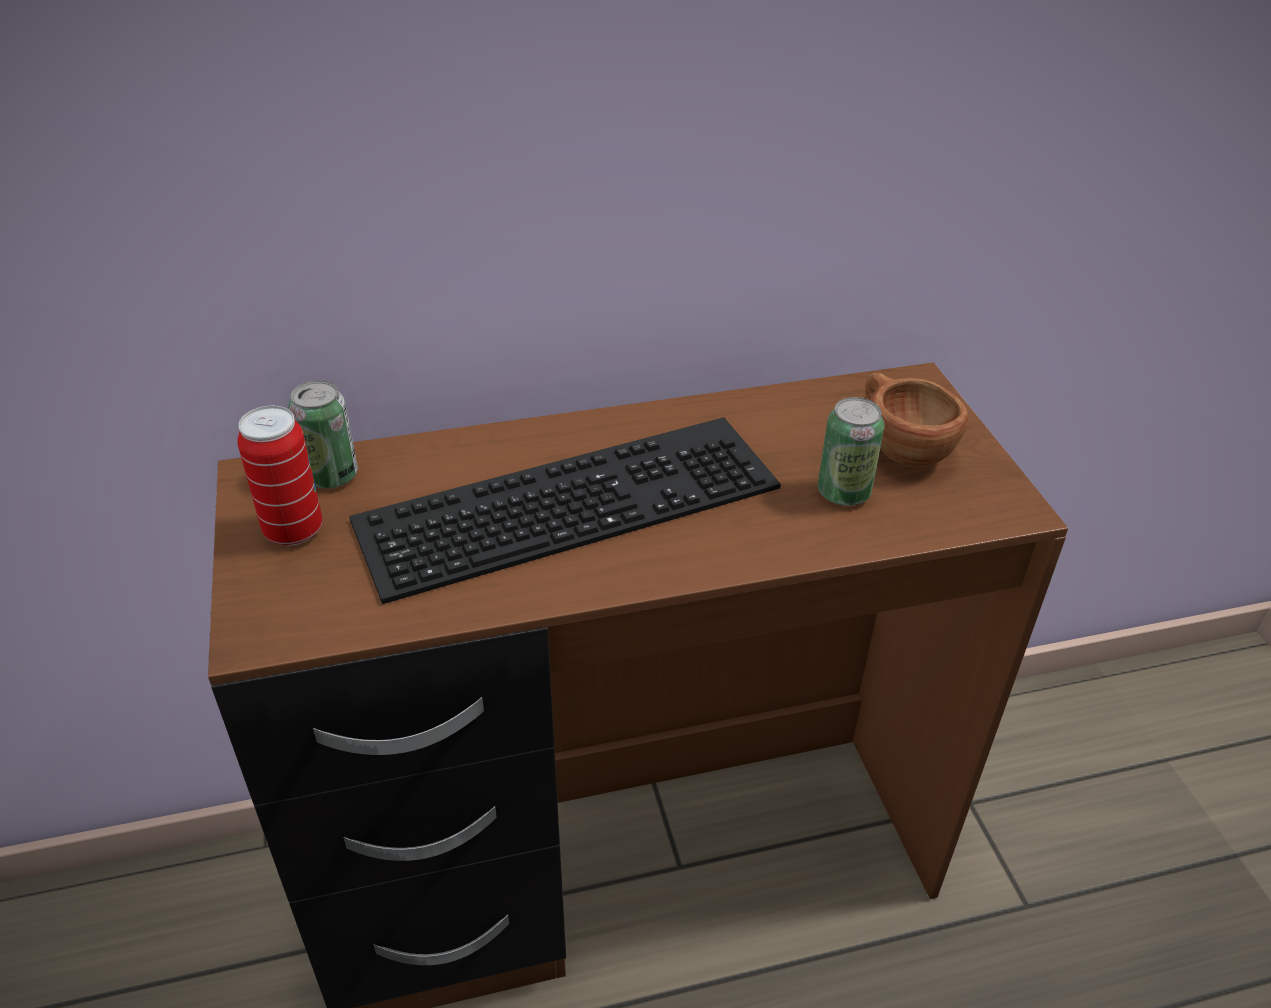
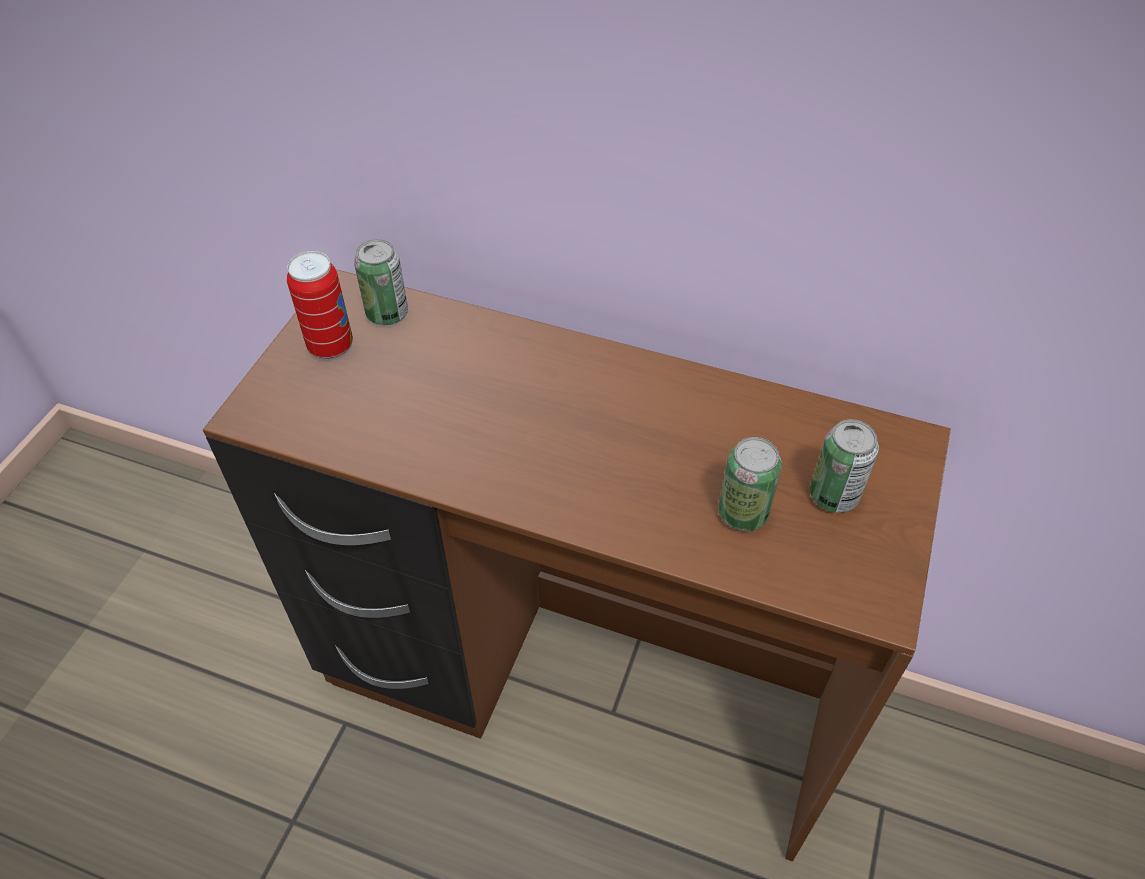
camera: 35 degrees right, 10 degrees up
(570, 498) = (528, 411): keyboard -> none
(899, 447) = (833, 495): brown cup -> can

